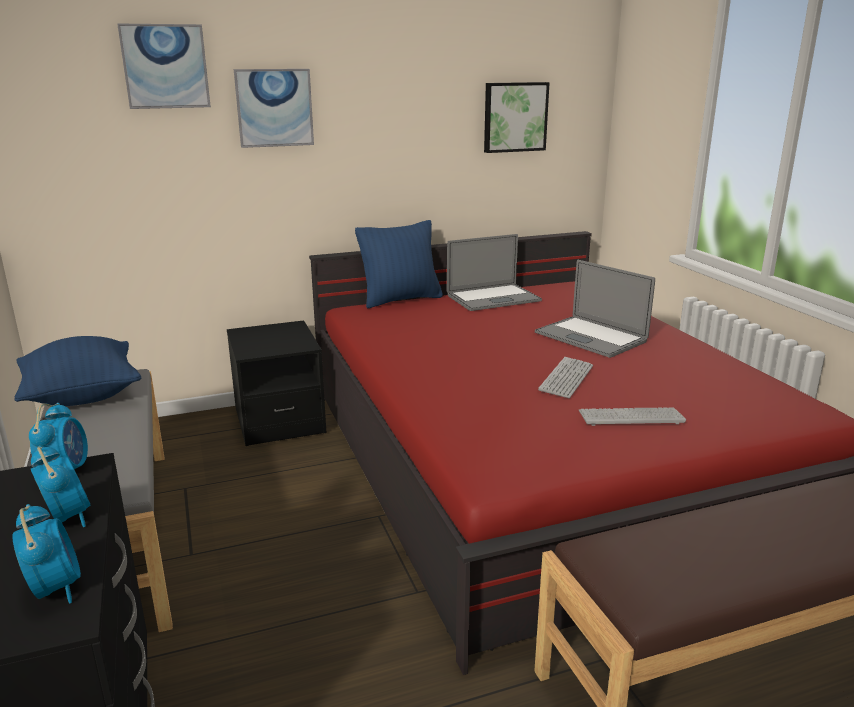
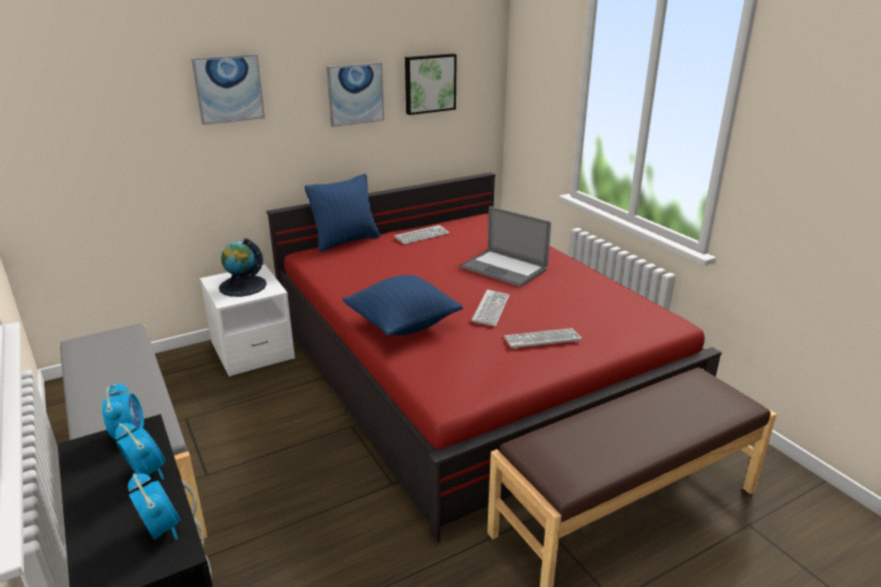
camera: 10 degrees left, 5 degrees up
(82, 396) = (94, 355): blue pillow -> blue pillow (402, 325)
(165, 66) = (130, 59): picture -> picture (355, 94)
(272, 340) = (242, 286): none -> globe
(279, 421) = (252, 351): black nightstand -> white nightstand
(493, 298) = (422, 235): laptop -> keyboard

